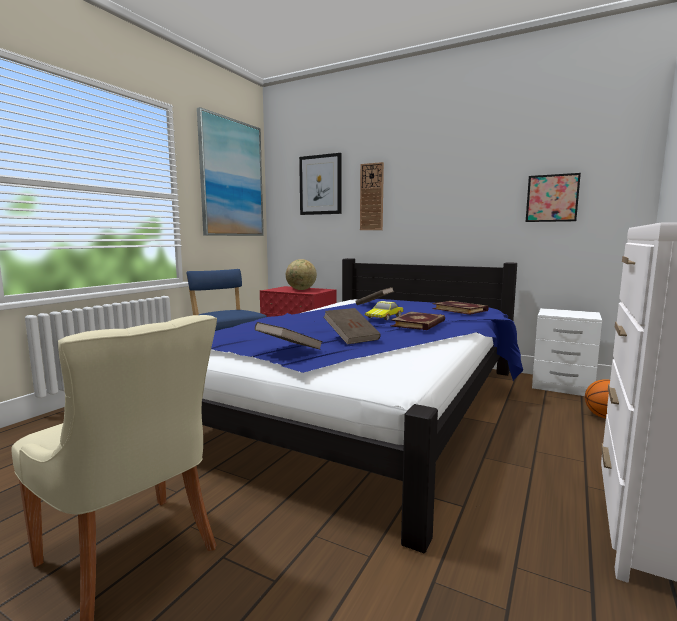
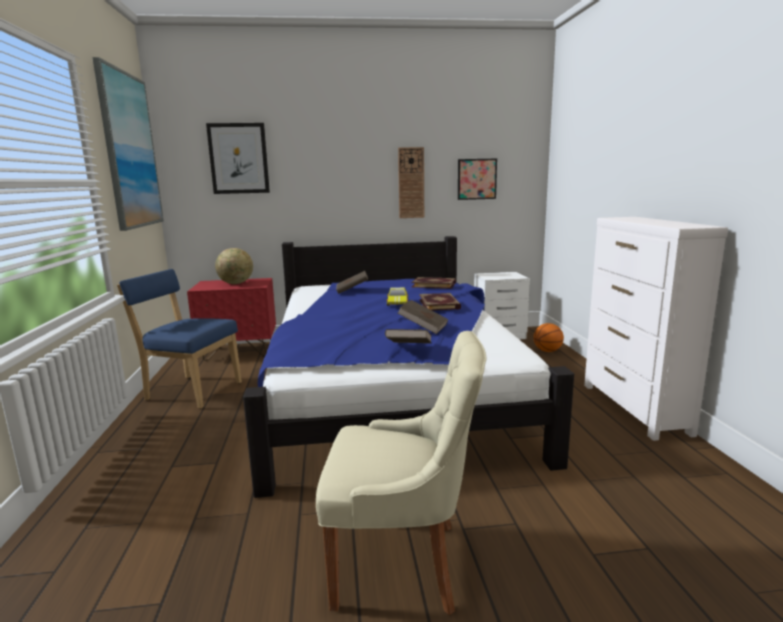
camera: 35 degrees left, 5 degrees up
(371, 197) = (306, 174): wall clock -> wall clock (411, 183)

